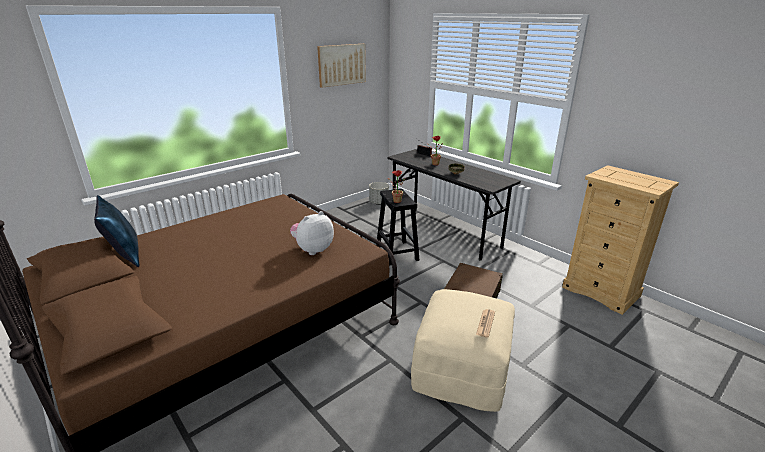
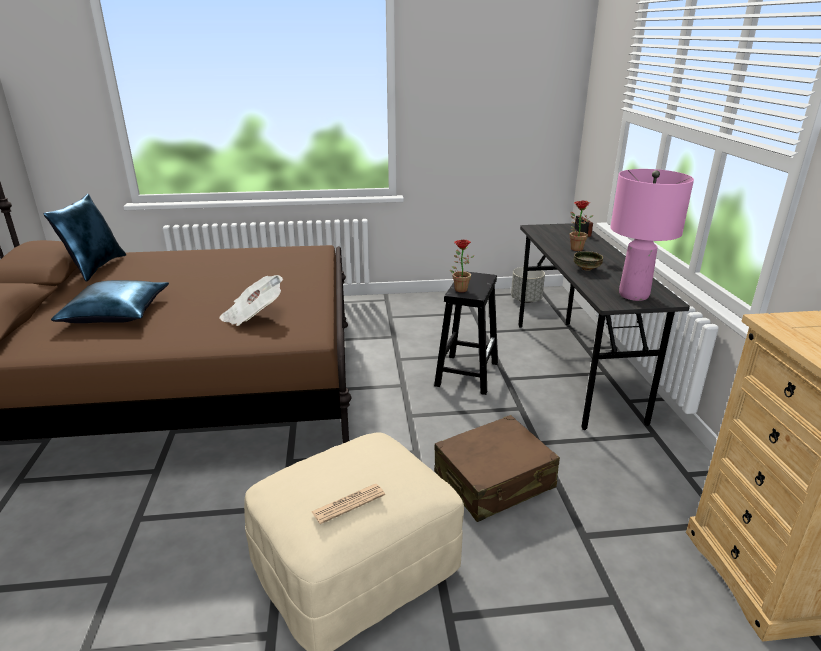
camera: 35 degrees right, 0 degrees up
(211, 278) = (116, 312): none -> blue pillow
(313, 249) = (253, 316): plush toy -> newspaper
(341, 64) = (492, 75): picture -> none
(494, 181) = (634, 295): none -> pink table lamp

